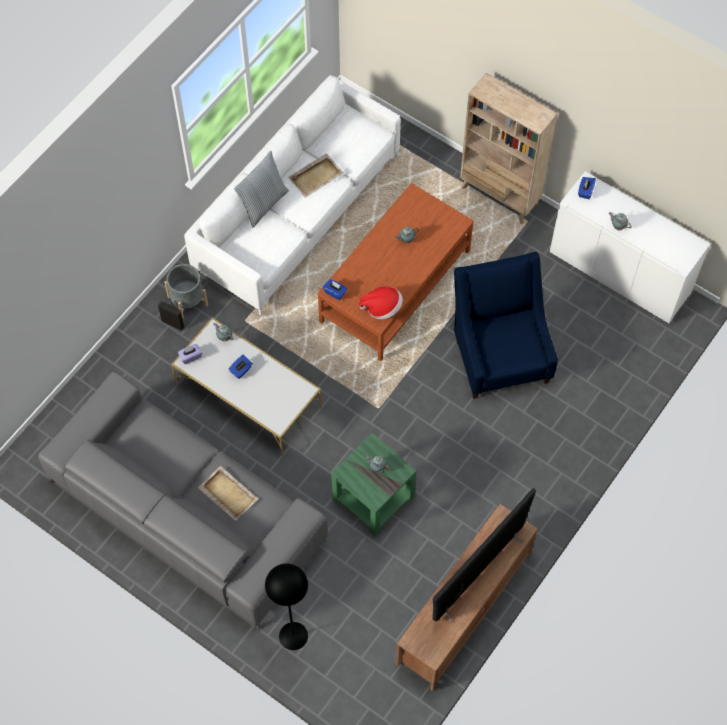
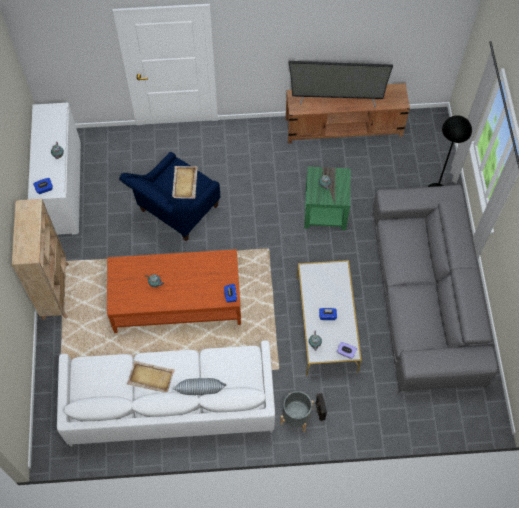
camera: 130 degrees left, 0 degrees up
(228, 493) = (409, 256): beige tray -> beige tray (184, 183)
(382, 308) = (217, 261): hat -> none

